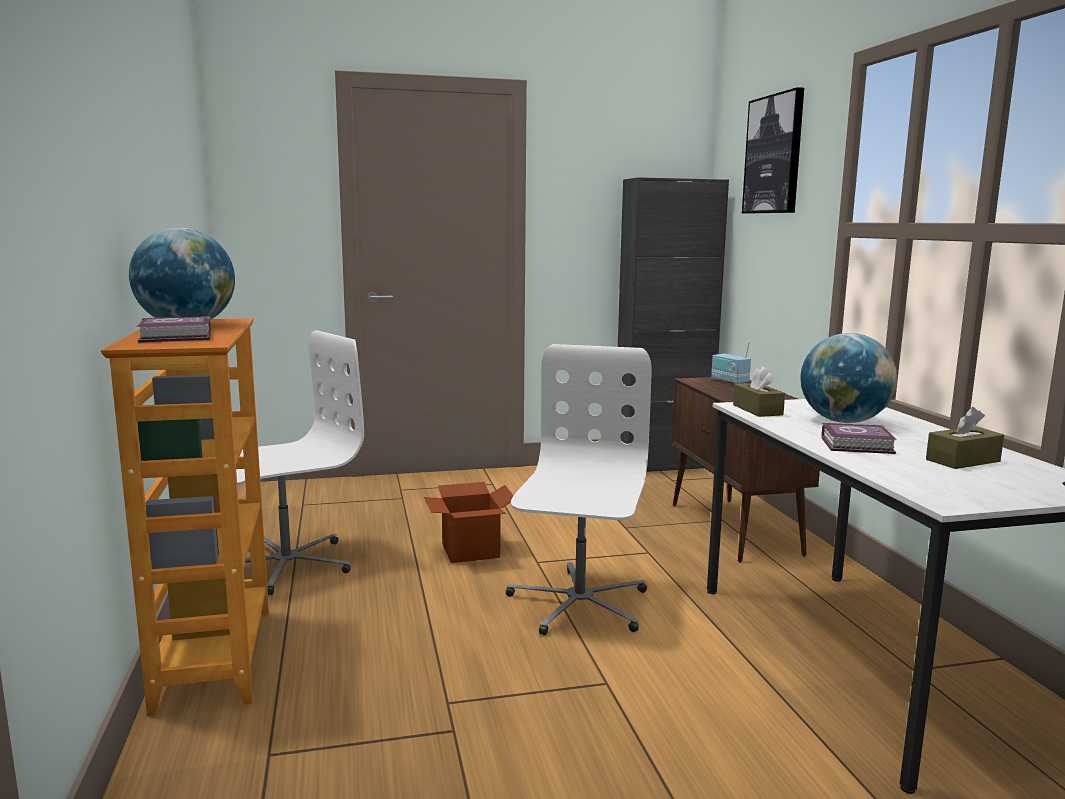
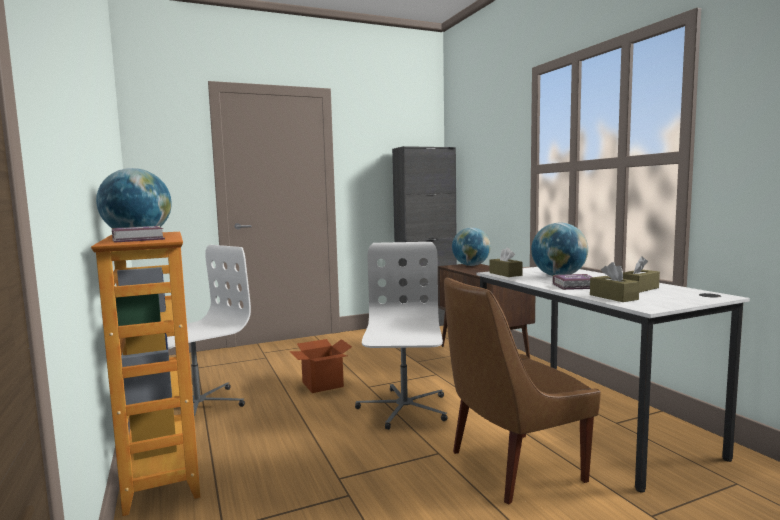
camera: 10 degrees left, 5 degrees down
(711, 721) = (511, 467): none -> brown chair
(729, 381) = (471, 265): radio -> globe
(774, 155) = (484, 130): picture -> none
(905, 474) = (613, 297): none -> brown tissue box

